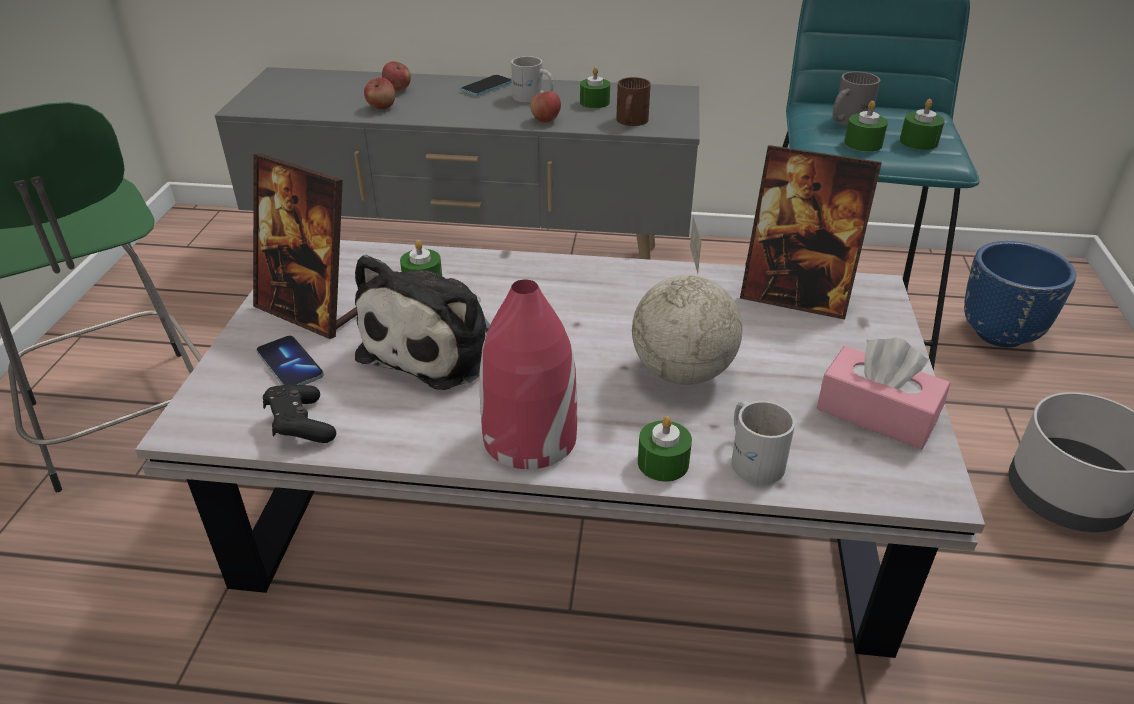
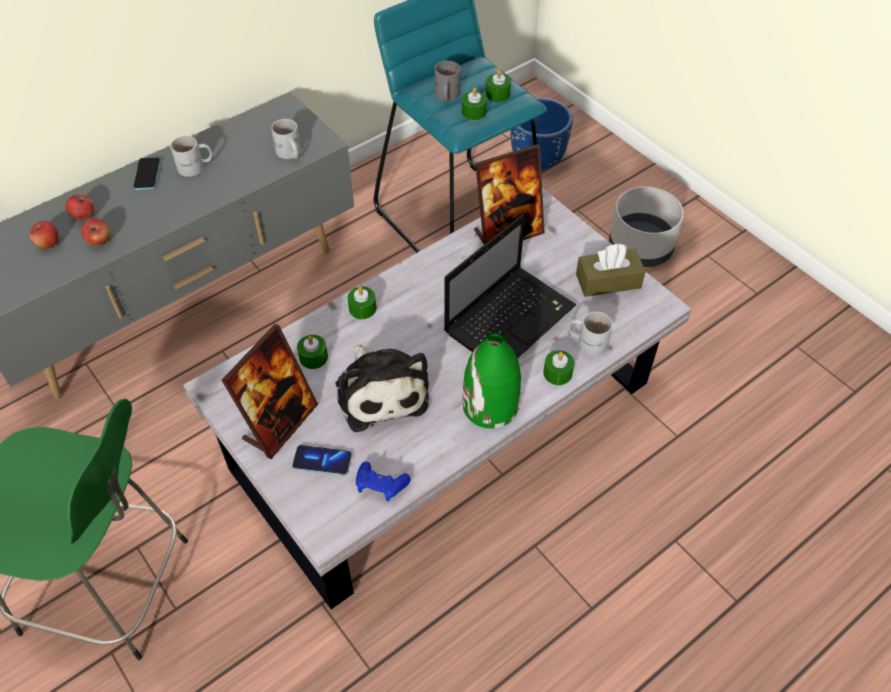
camera: 45 degrees left, 15 degrees up
(300, 426) = (381, 486): black game controller -> blue game controller
(310, 311) = (280, 423): picture frame -> picture frame turned 45 degrees counterclockwise
(529, 437) = (490, 406): red vase -> green vase
(546, 120) = (234, 184): apple -> apple (48, 243)
(594, 102) = (243, 147): green candle -> green candle (362, 308)
(629, 122) = (289, 153): brown mug -> white mug
(683, 372) = (510, 317): globe -> laptop
(876, 413) = (608, 281): pink tissue box -> brown tissue box

